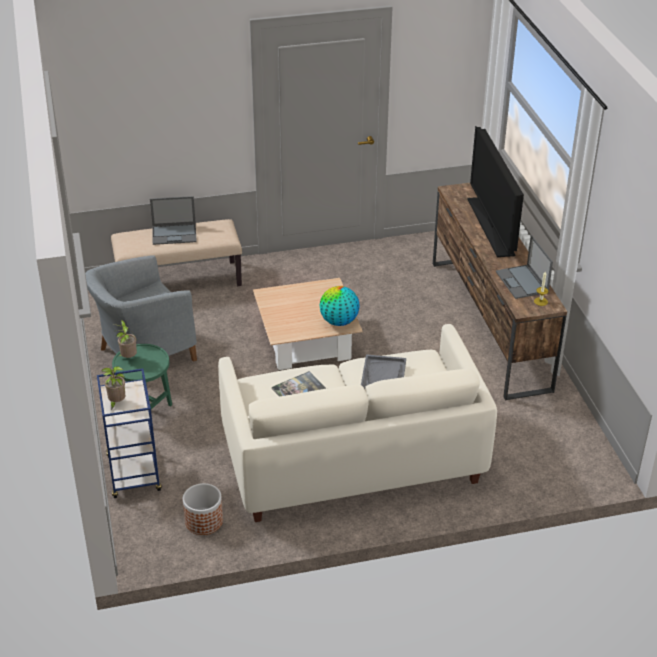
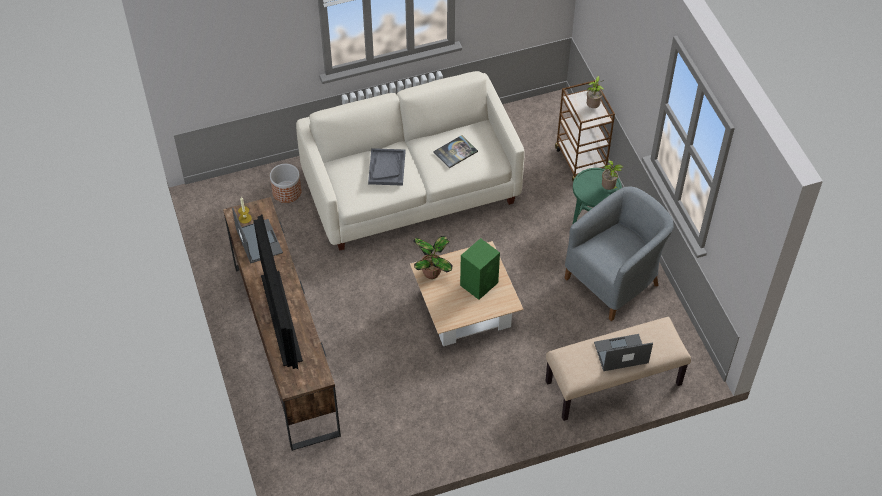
camera: 175 degrees right, 15 degrees up
(134, 474) = (581, 161): blue cart -> brown cart
(203, 521) = (516, 128): planter -> planter (287, 191)
(291, 310) = (479, 283): none -> green speaker
(339, 321) = (432, 272): globe -> potted plant

